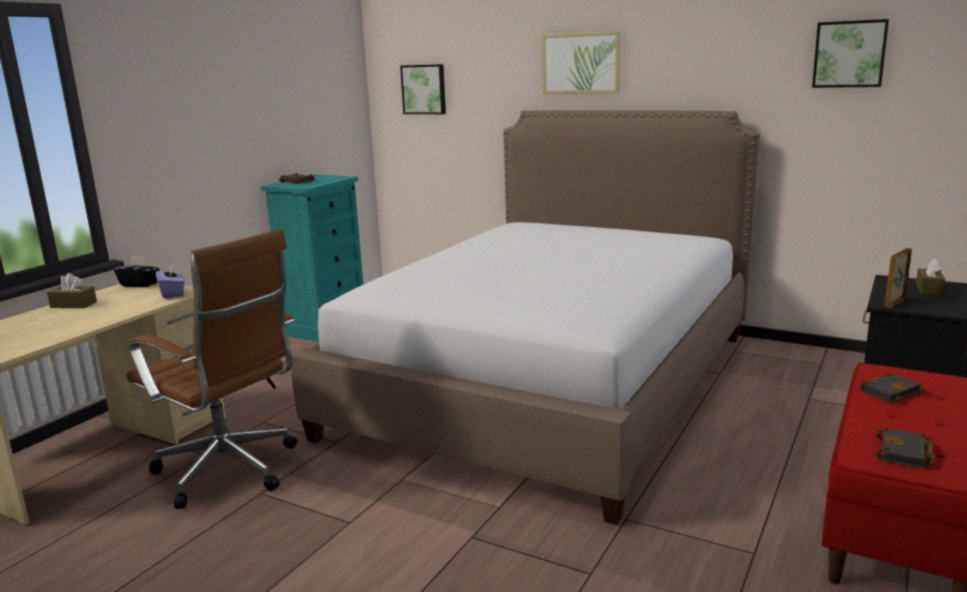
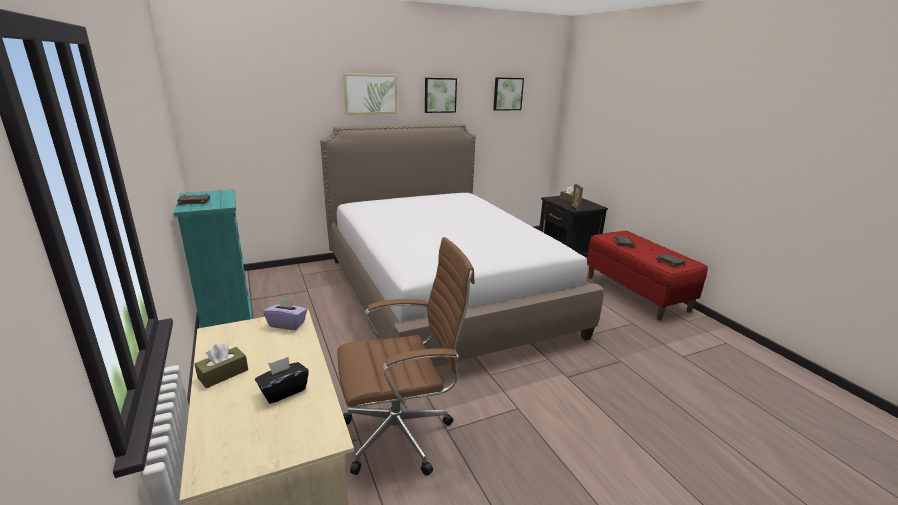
camera: 55 degrees left, 5 degrees up
(139, 284) = (223, 331): black tissue box -> black tissue box (283, 391)
(424, 89) = (238, 111): picture -> picture (440, 95)

